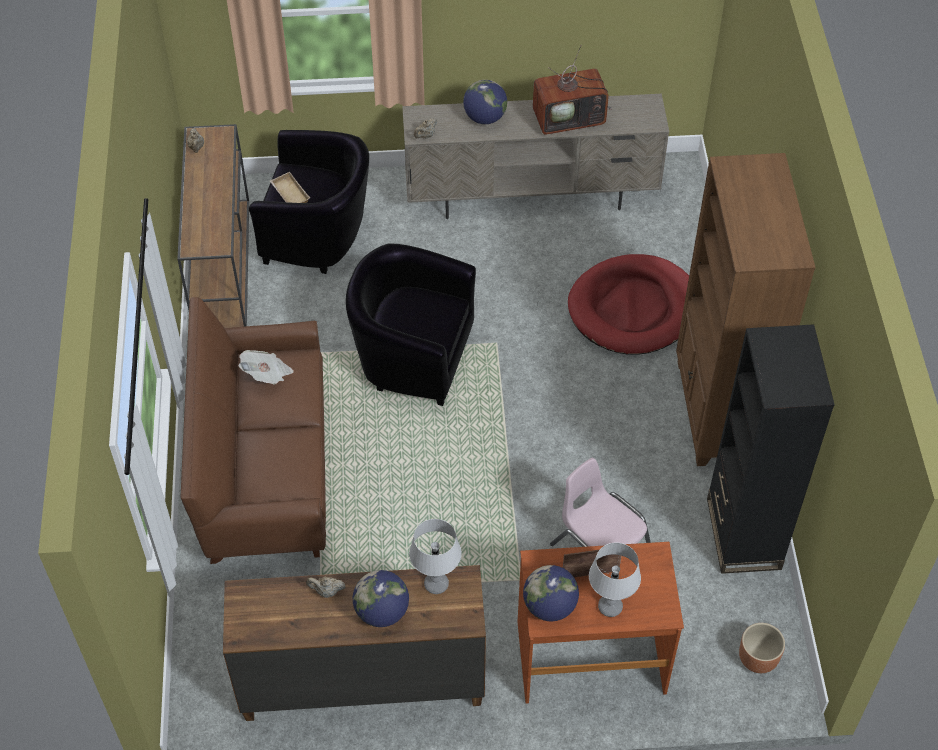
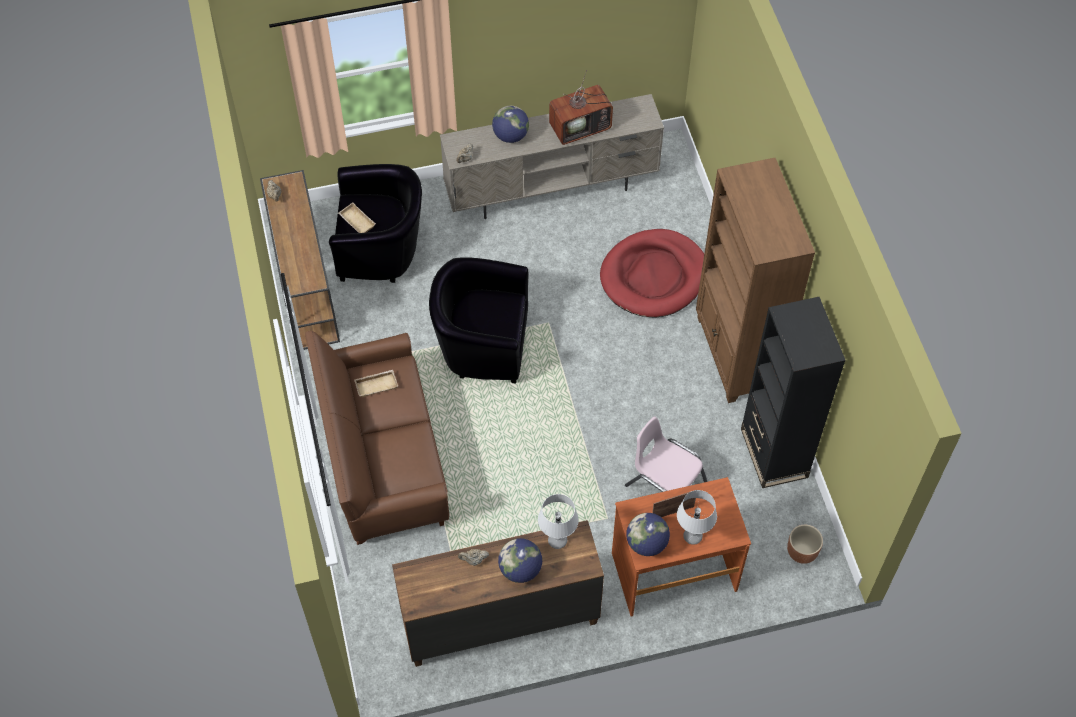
camera: 10 degrees left, 5 degrees up
(267, 375) = (376, 384): newspaper -> beige tray

